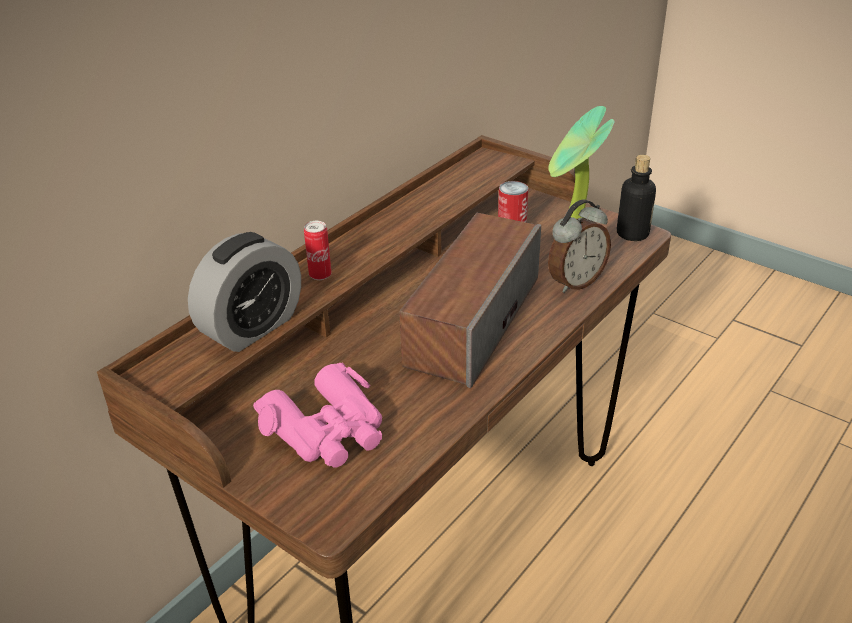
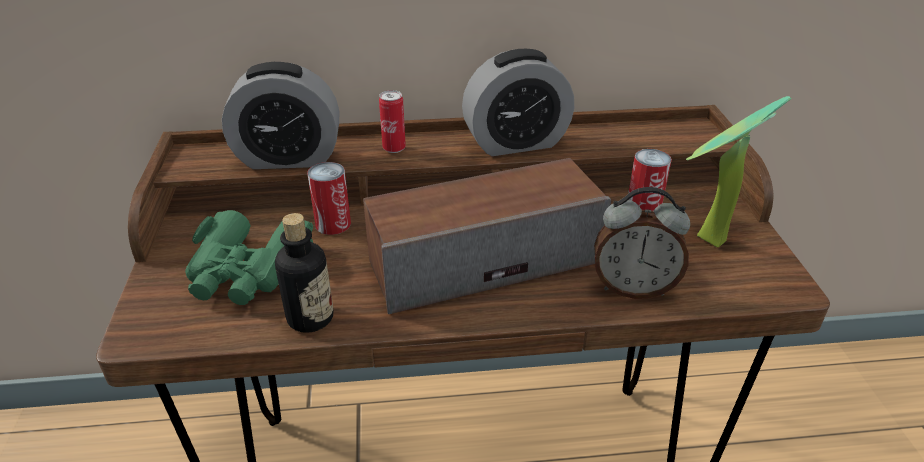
camera: 45 degrees right, 0 degrees up
(328, 430) = (247, 270): pink binoculars -> green binoculars
(331, 362) = (333, 224): none -> can
(399, 225) = (516, 143): none -> alarm clock
(632, 233) = (776, 280): bottle -> bottle (310, 318)

